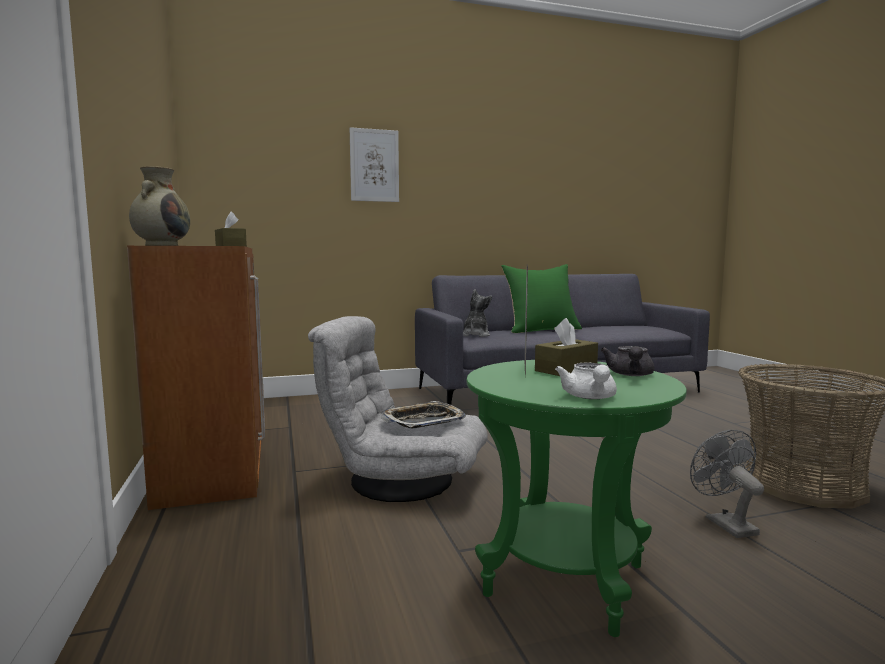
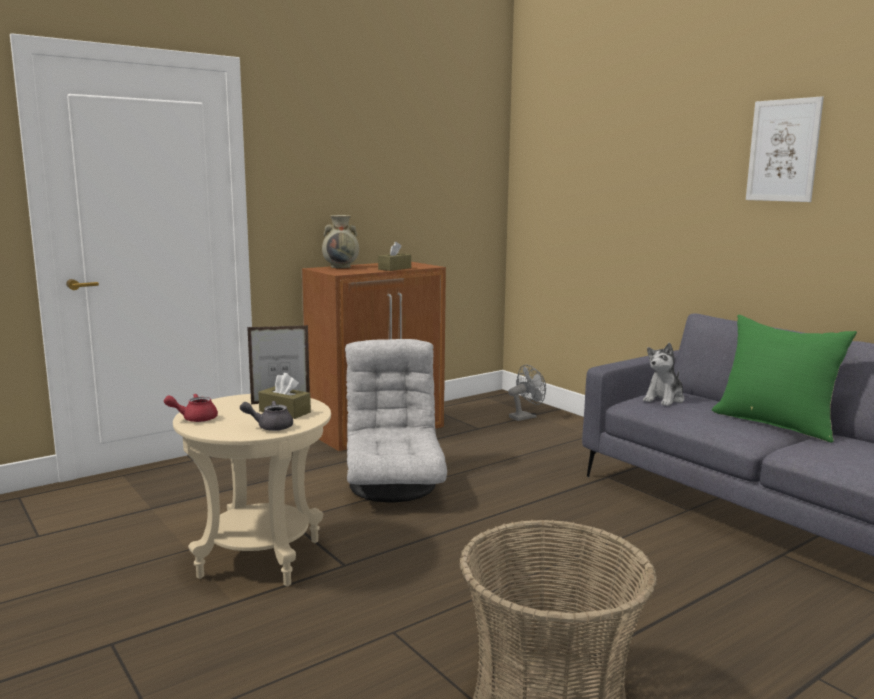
camera: 70 degrees right, 5 degrees up
(374, 165) = (653, 169): picture -> picture (783, 150)
(423, 421) = (401, 442): tray -> none
(475, 335) = (664, 399): plush toy -> plush toy turned 135 degrees clockwise
(565, 581) = (260, 559): green side table -> beige side table
(590, 397) = (194, 418): white teapot -> red teapot
(725, 523) = (390, 632): grey fan -> grey fan (525, 417)

